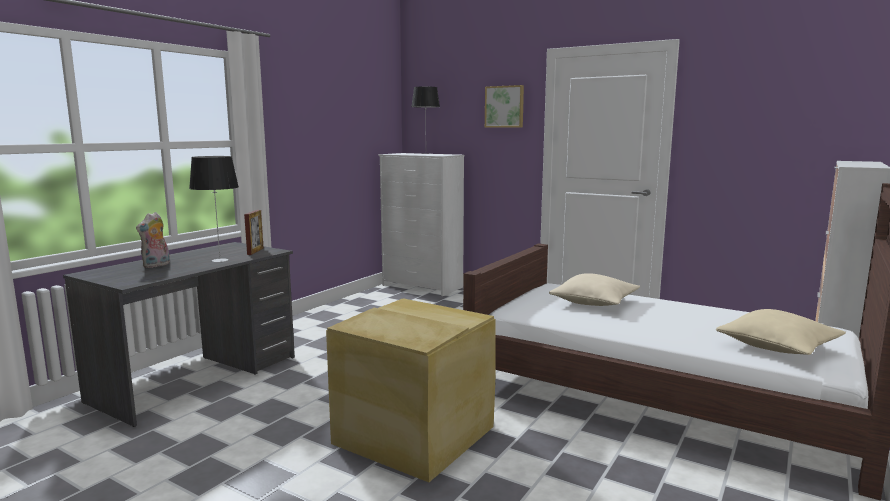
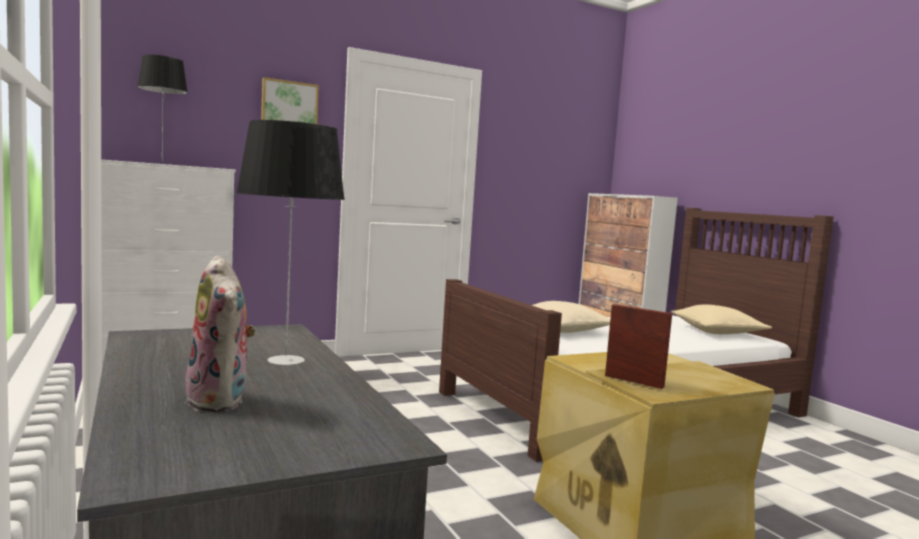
camera: 60 degrees left, 5 degrees down
(255, 251) = (256, 336): picture frame -> picture frame (634, 381)

